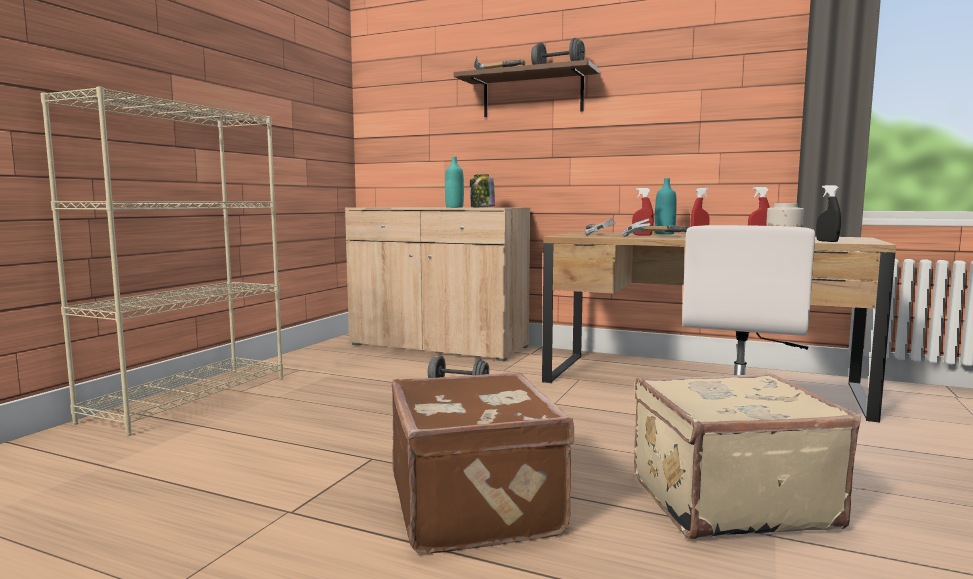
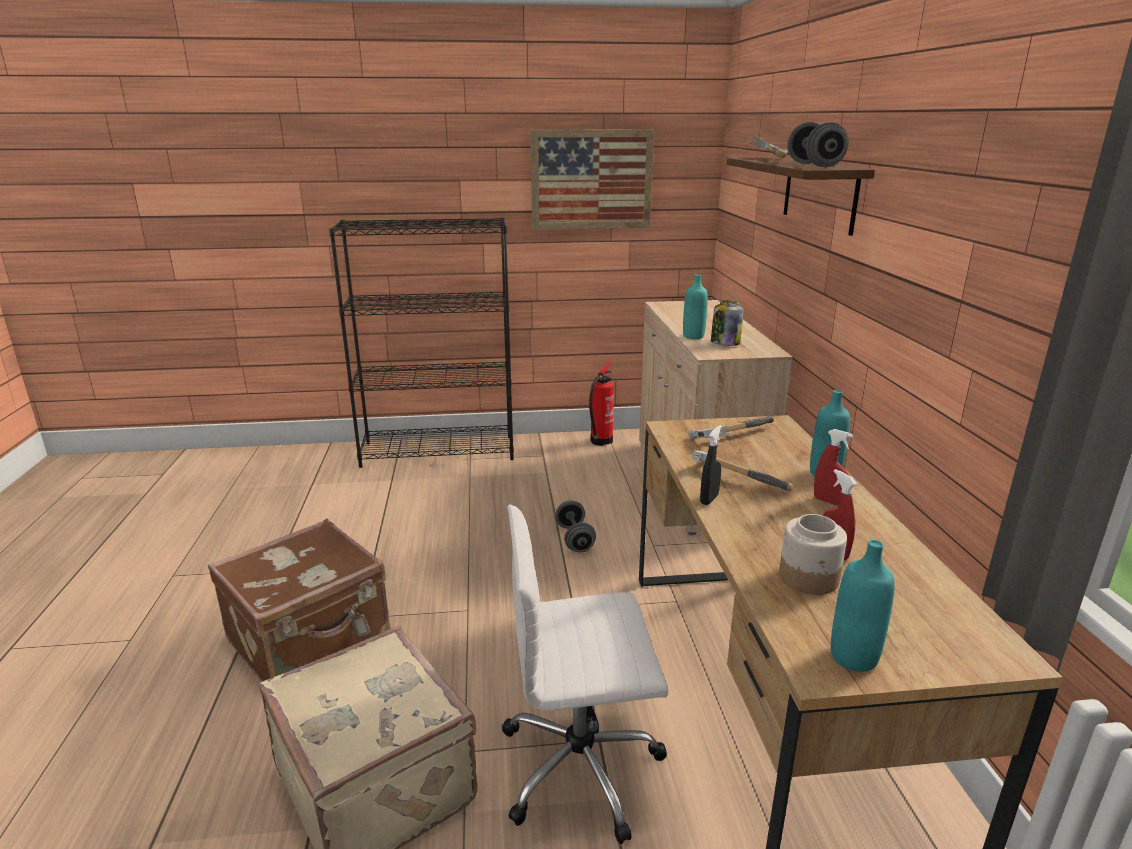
camera: 60 degrees right, 15 degrees up
(190, 398) = (439, 451): beige bookcase -> black bookcase
(280, 97) = (591, 180): none -> picture
(319, 352) = (600, 442): none -> fire extinguisher
(642, 235) = (756, 465): red spray bottle -> none
(827, 241) = (799, 622): black spray bottle -> black spray bottle (709, 499)
(859, 241) = (853, 657): none -> turquoise bottle

